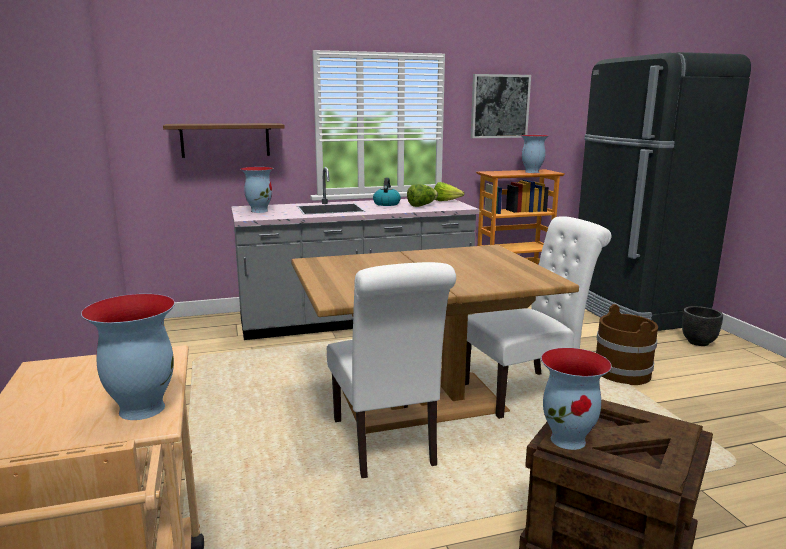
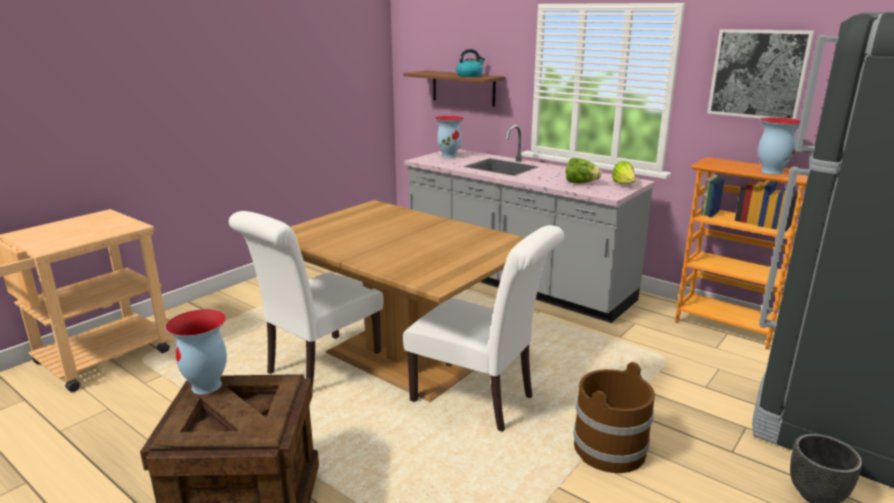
camera: 55 degrees right, 5 degrees up
(140, 409) = (60, 242): vase -> none
(386, 204) = (560, 173): kettle -> kettle (470, 75)

